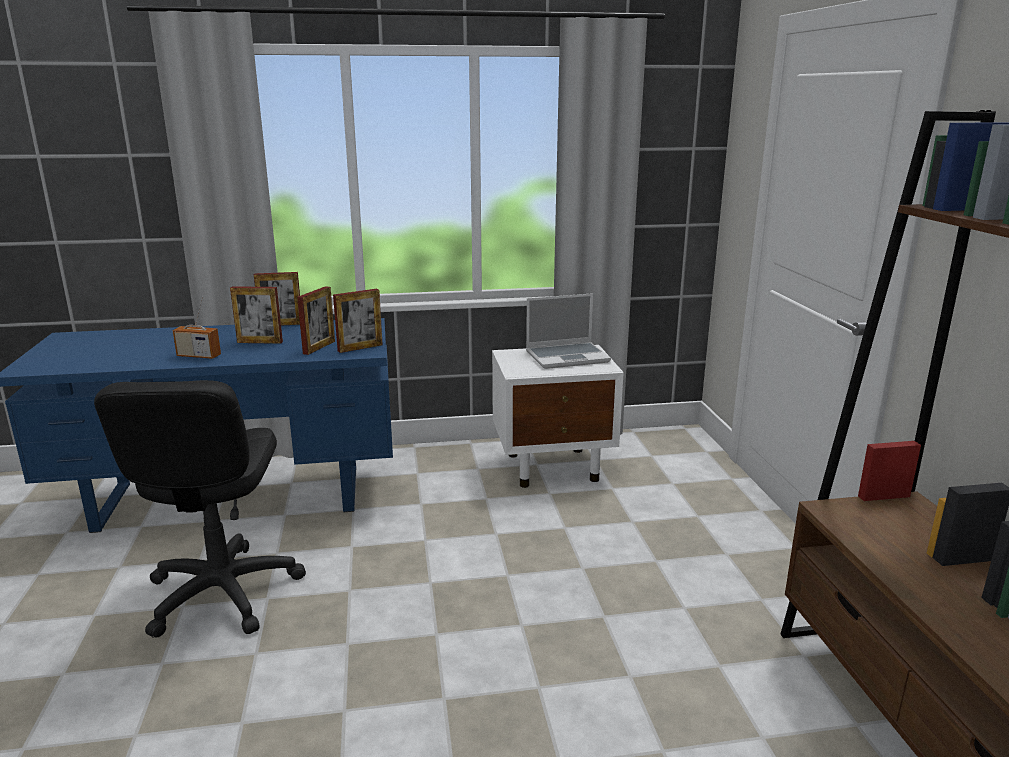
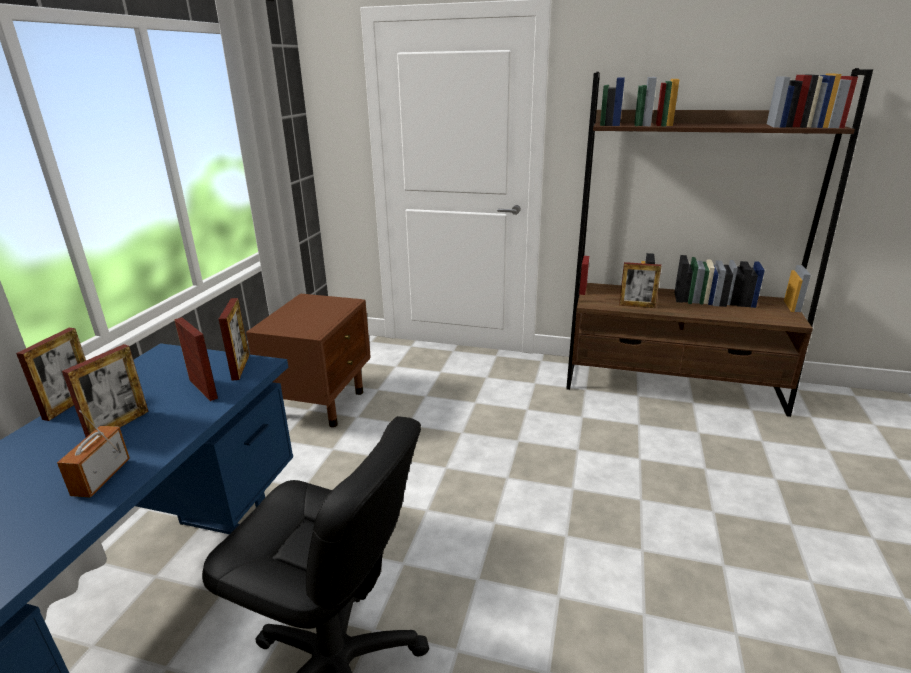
camera: 65 degrees left, 5 degrees up
(199, 356) = (101, 478): radio -> radio turned 150 degrees clockwise
(554, 467) = (322, 403): white nightstand -> brown nightstand
(567, 357) = (309, 308): laptop -> none
(890, 554) = (637, 305): none -> picture frame

